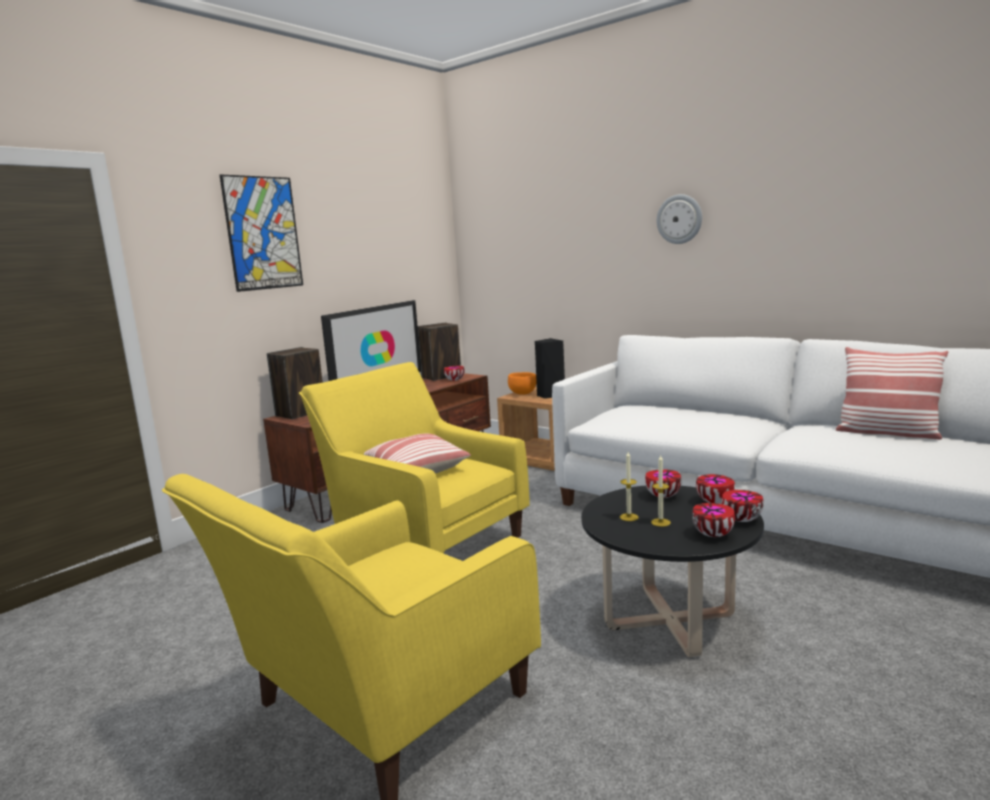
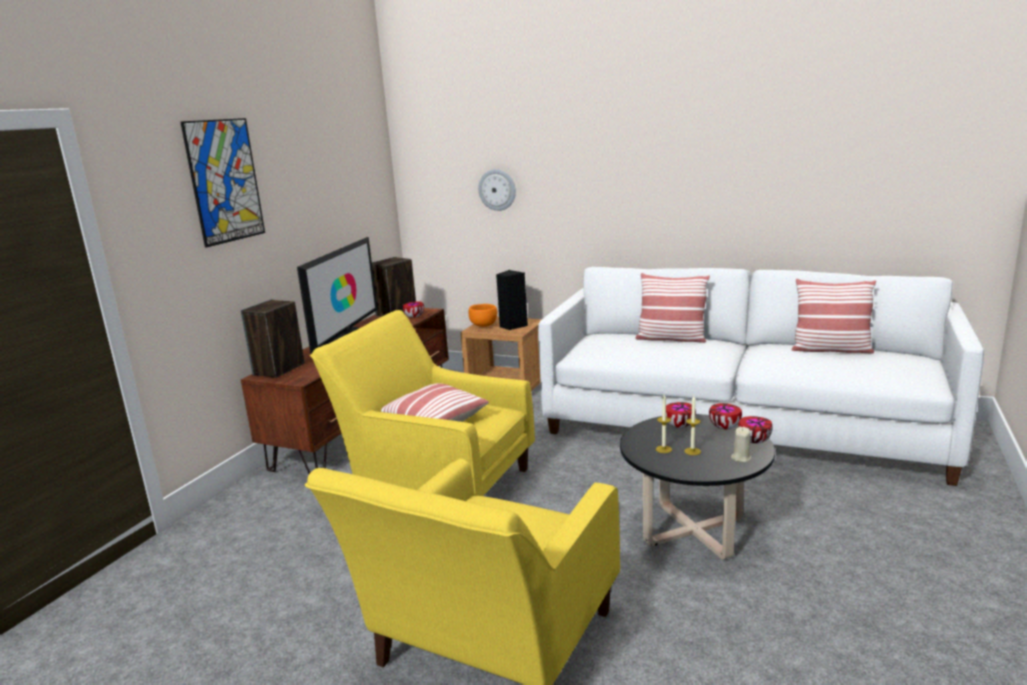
camera: 15 degrees left, 5 degrees up
(679, 219) = (635, 157): wall clock -> wall clock (497, 189)
(701, 412) = (671, 339): none -> pillow
(714, 535) = (740, 458): bowl -> beige candle

